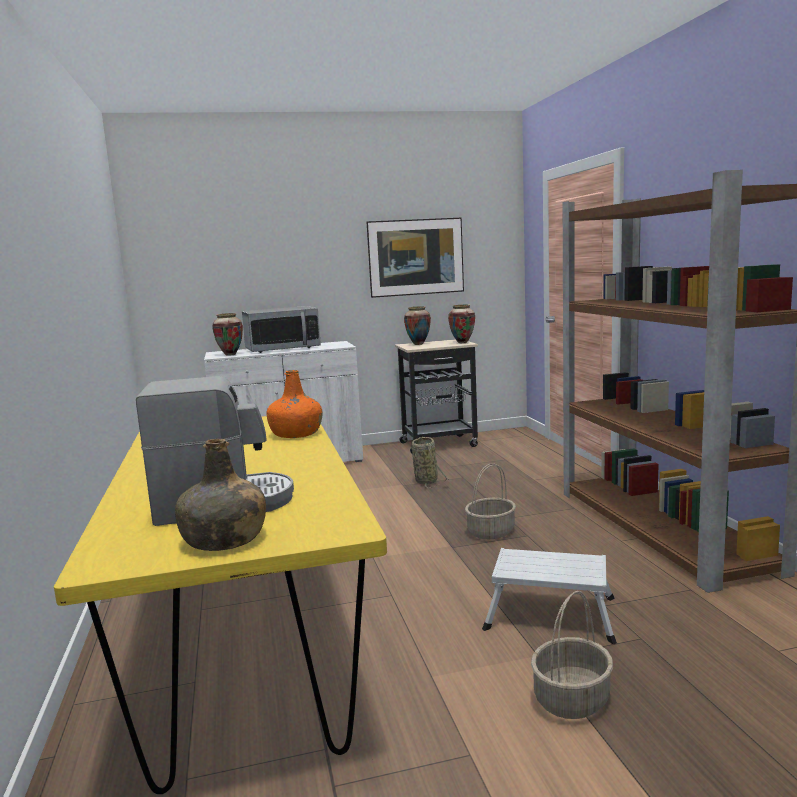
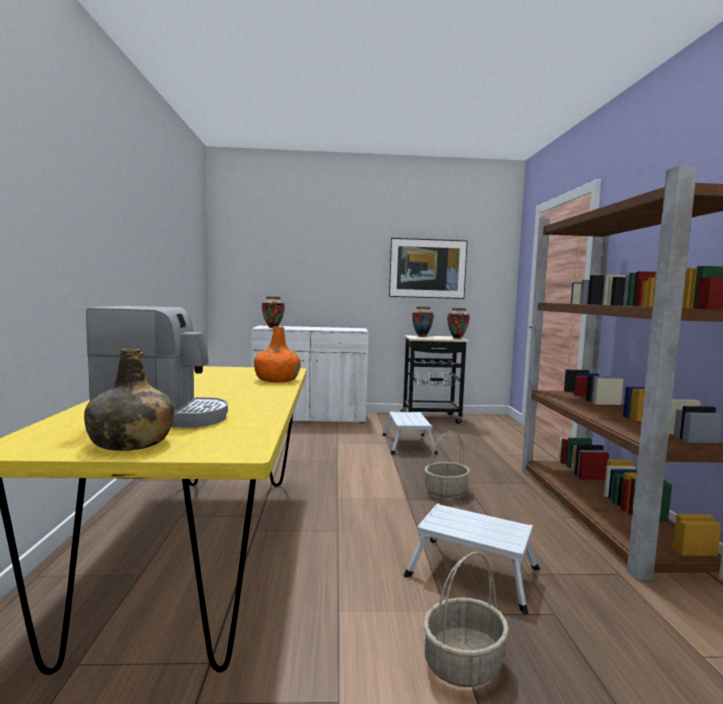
camera: 10 degrees right, 5 degrees down
(282, 349) = (314, 328): microwave -> none
(425, 480) = (408, 444): basket -> white step ladder

